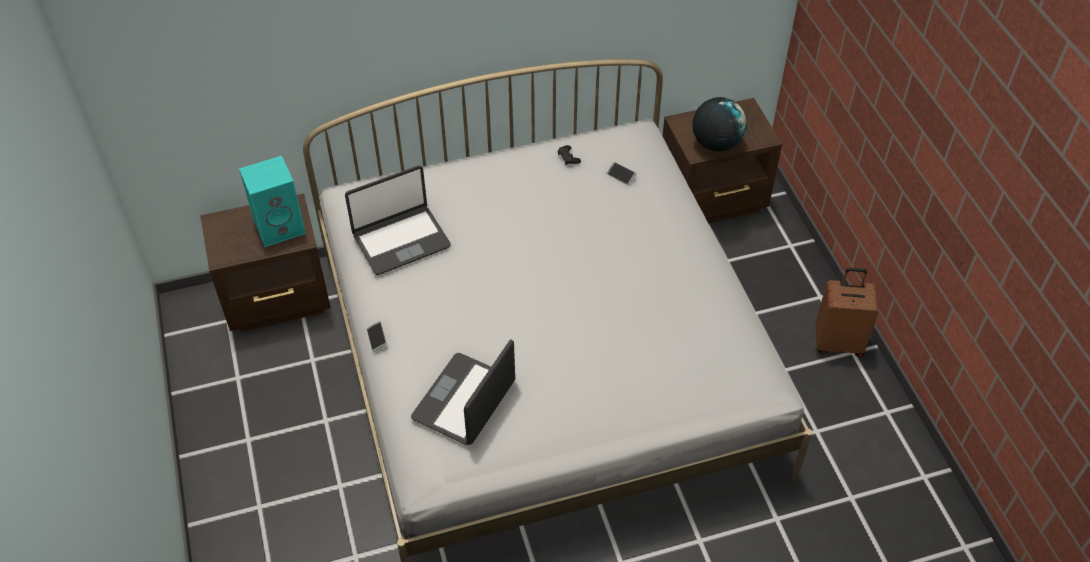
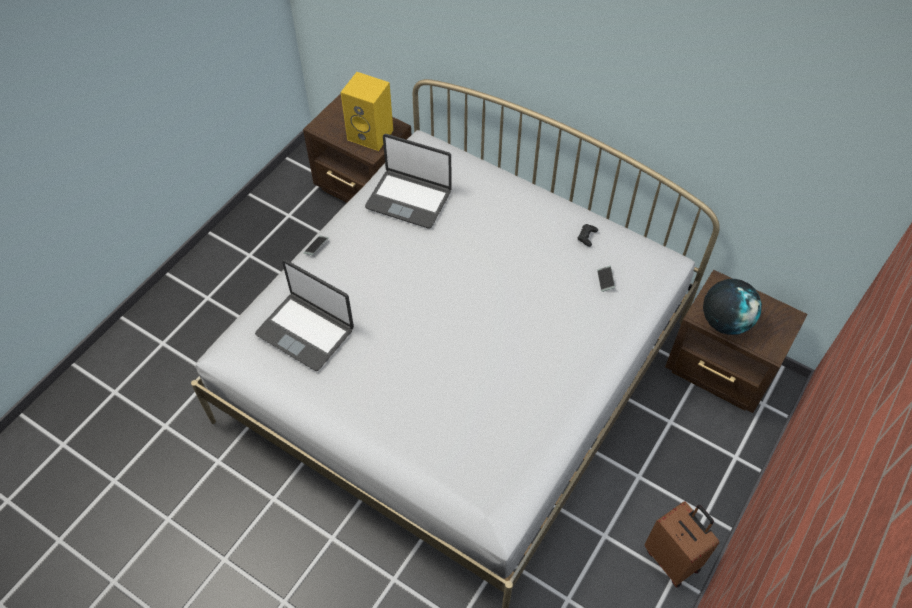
camera: 50 degrees right, 5 degrees up
(280, 226) = (371, 135): turquoise speaker -> yellow speaker
(465, 400) = (306, 331): laptop -> laptop turned 135 degrees counterclockwise

